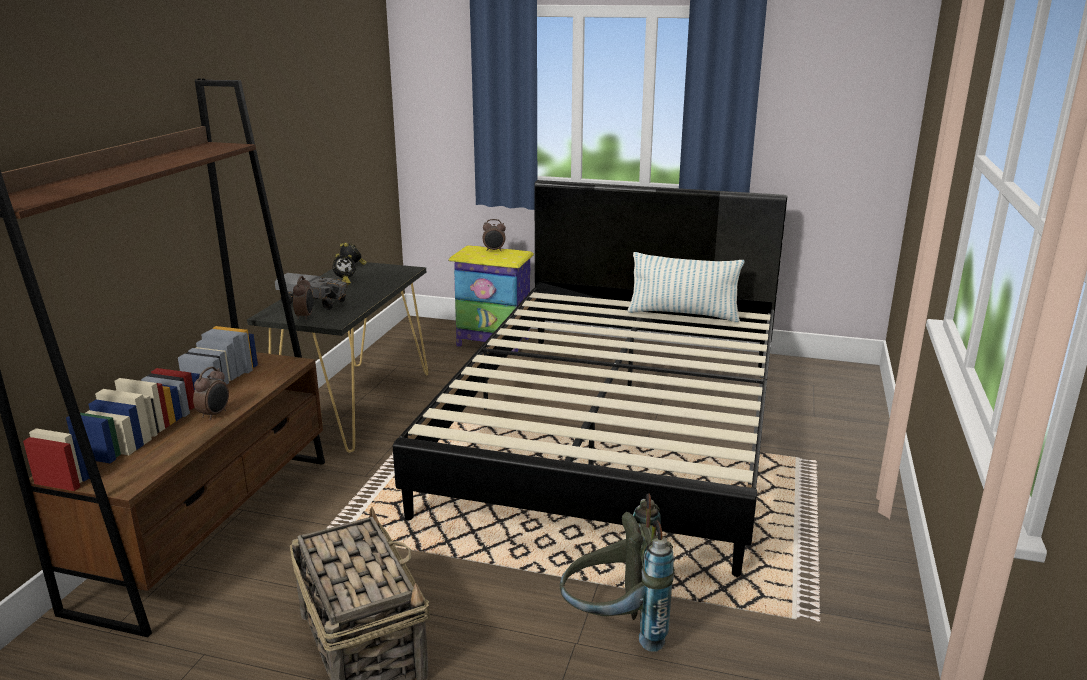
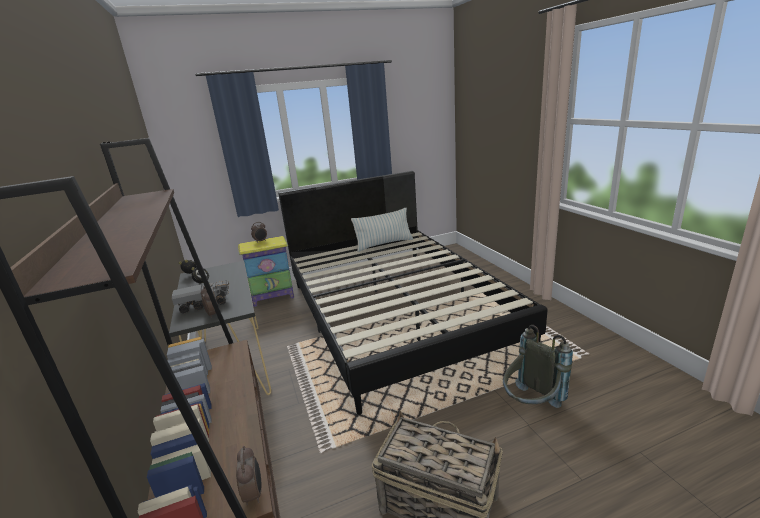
camera: 35 degrees left, 0 degrees up
(215, 414) = (235, 408): alarm clock -> alarm clock (254, 493)

